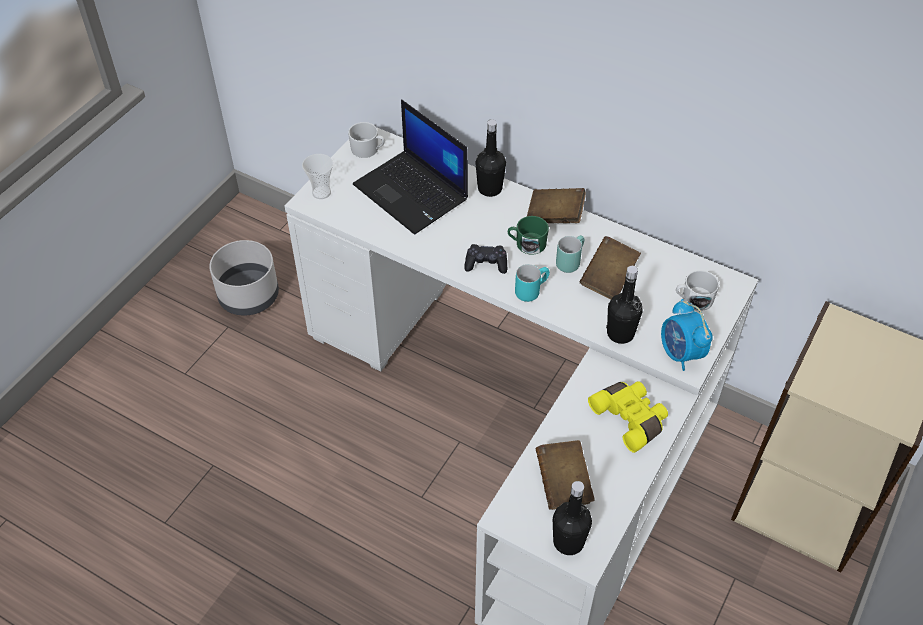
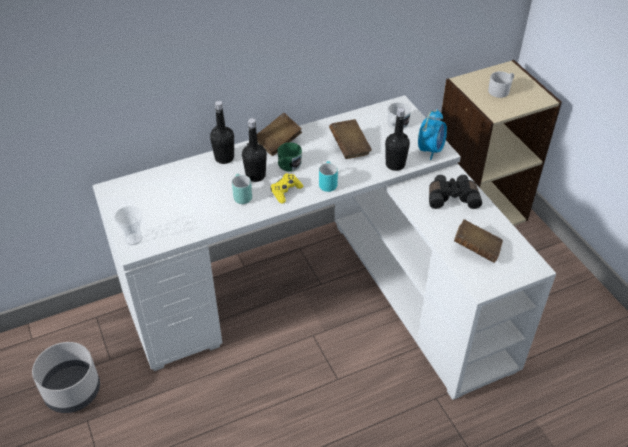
camera: 55 degrees left, 5 degrees down
(368, 149) = (121, 196): white mug -> white mug (500, 90)
(412, 192) = (187, 194): laptop -> none
(486, 264) = (285, 191): black game controller -> yellow game controller
(568, 542) = (518, 268): black bottle -> black bottle (255, 175)
(569, 261) = (320, 156): turquoise mug -> turquoise mug (240, 196)
(631, 418) = (452, 197): yellow binoculars -> black binoculars
(680, 354) = (430, 150): alarm clock -> alarm clock turned 75 degrees counterclockwise

